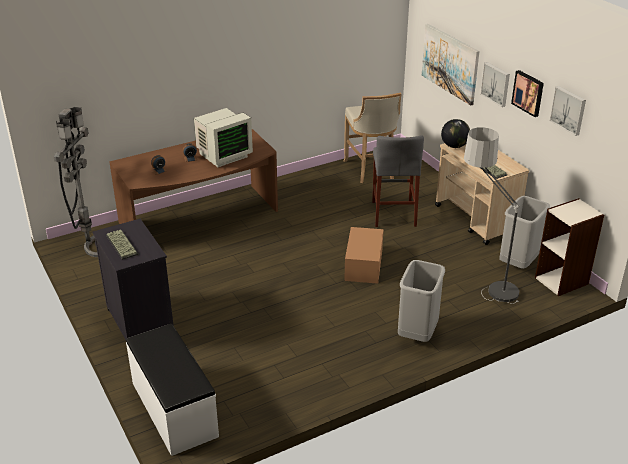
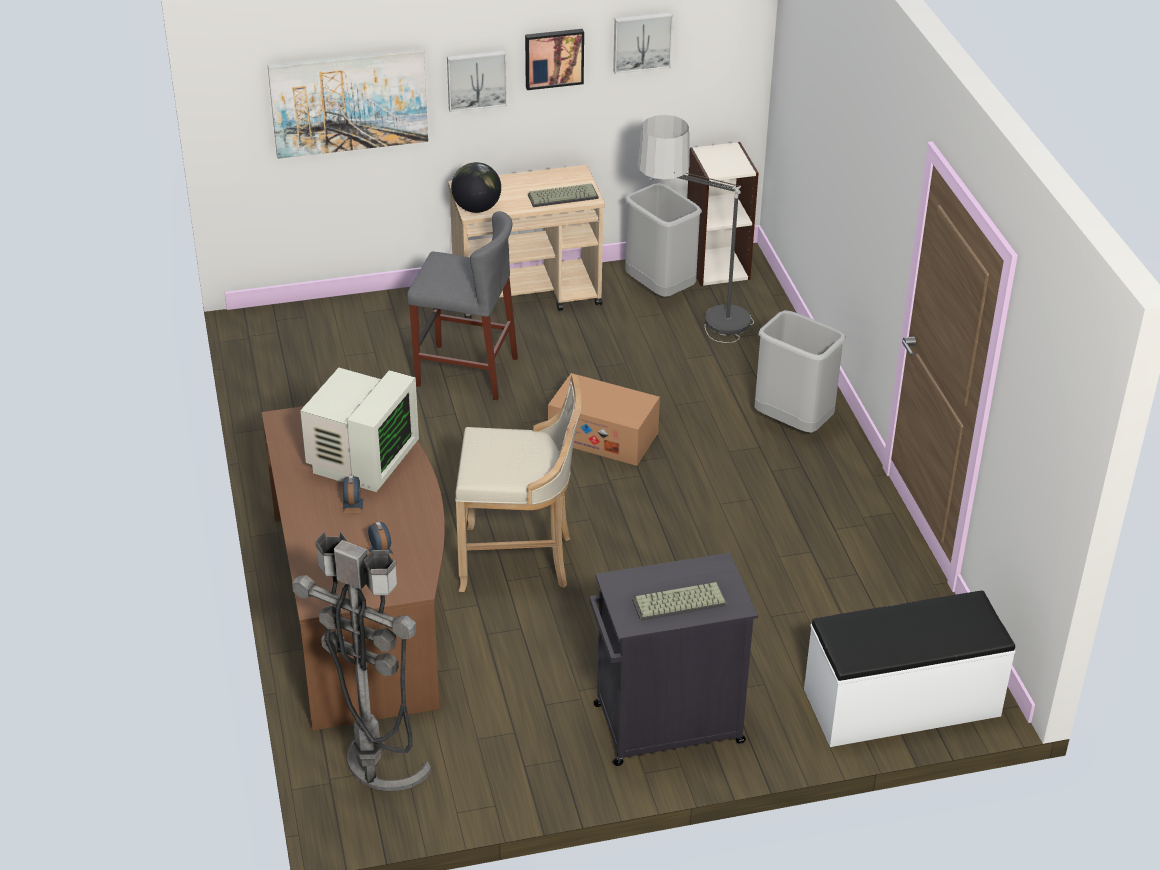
camera: 75 degrees left, 5 degrees up
(223, 155) = (361, 461): monitor -> monitor turned 45 degrees clockwise
(371, 170) = (308, 364): beige stool -> beige stool (519, 560)

